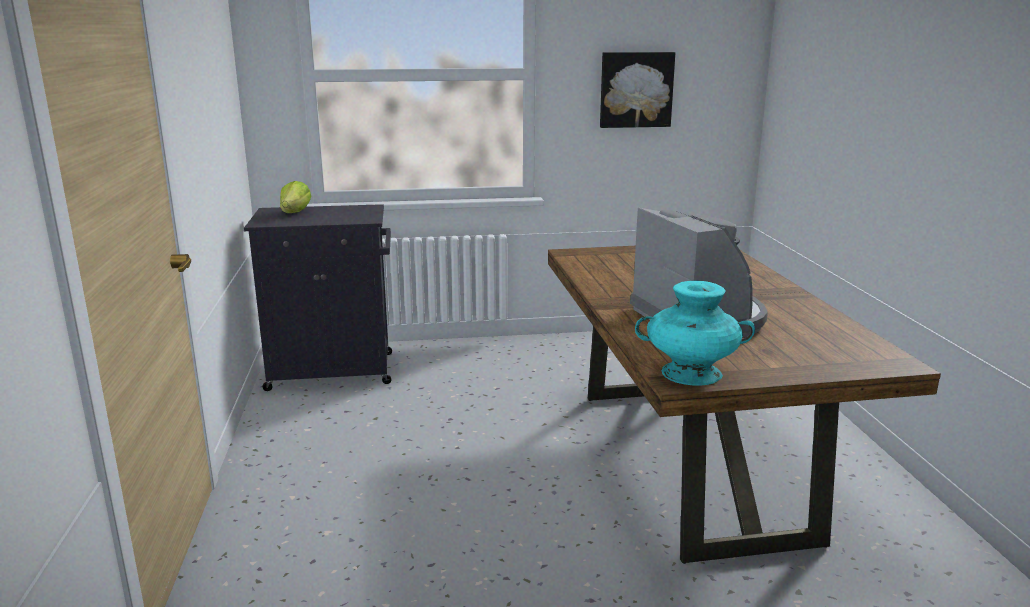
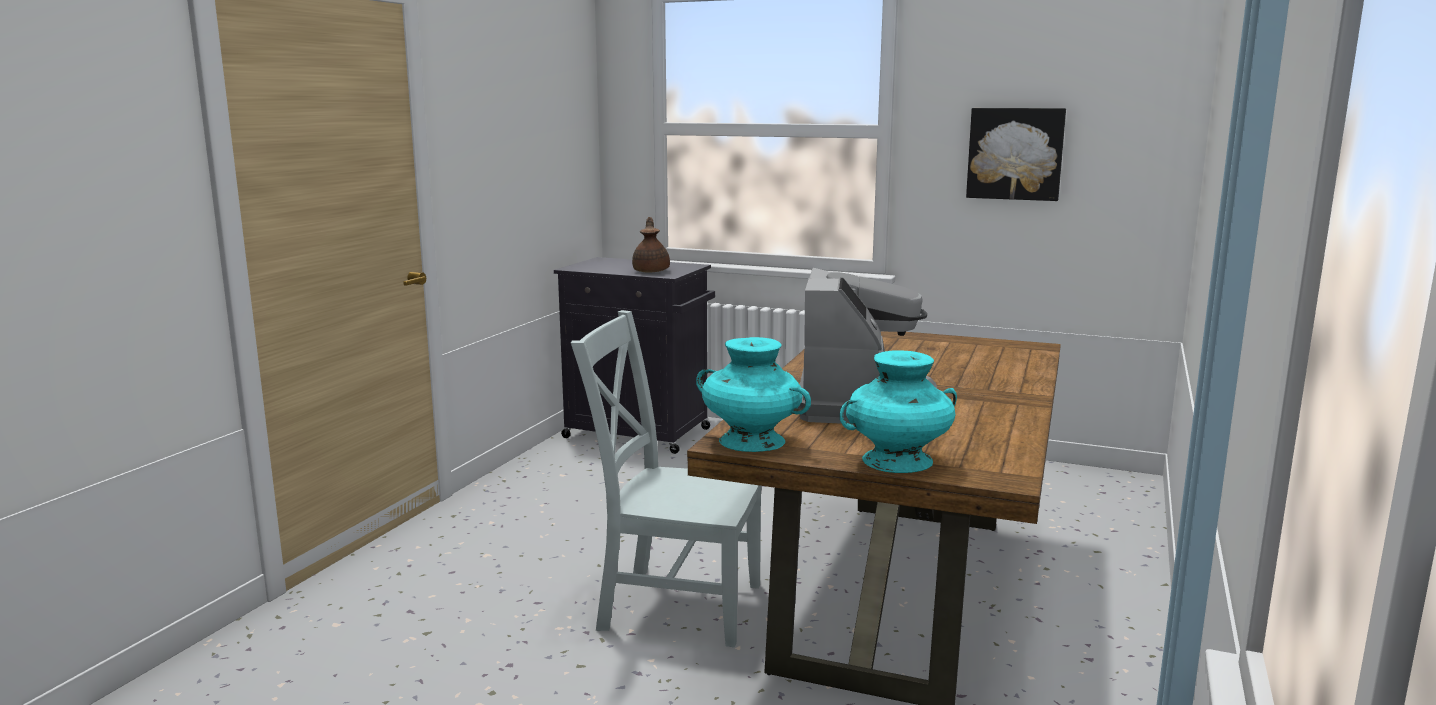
camera: 30 degrees right, 5 degrees down
(296, 212) = (618, 263): lettuce -> none
(344, 217) = (651, 271): none -> brown teapot
(547, 526) = (673, 605): none -> grey chair
(814, 366) = (897, 461): none -> turquoise vase

